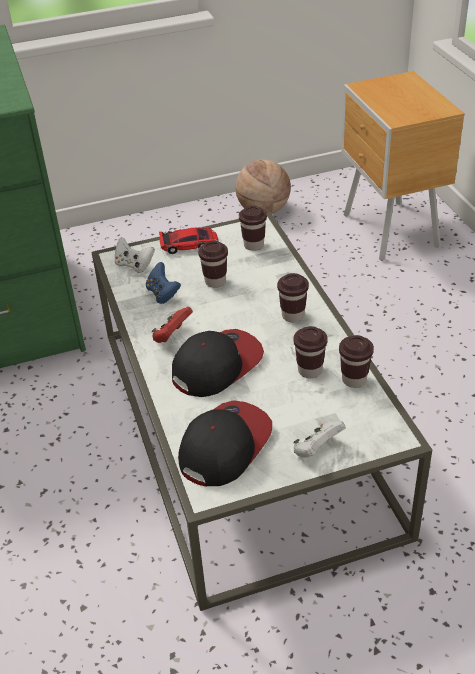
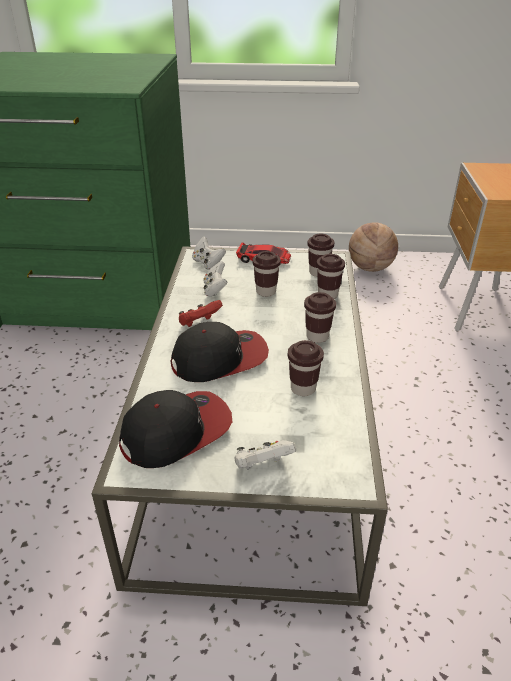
camera: 20 degrees right, 5 degrees down
(163, 294) = (215, 290): blue game controller -> white game controller
(354, 380) = (342, 410): brown cup -> brown cup (328, 294)

